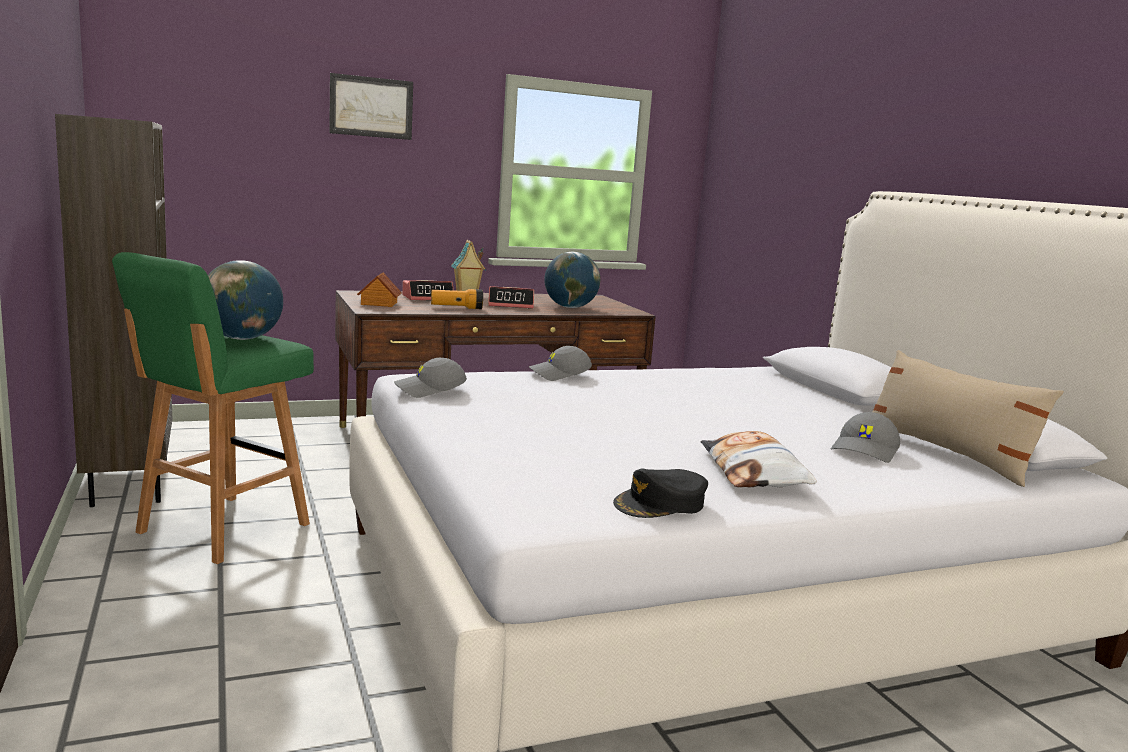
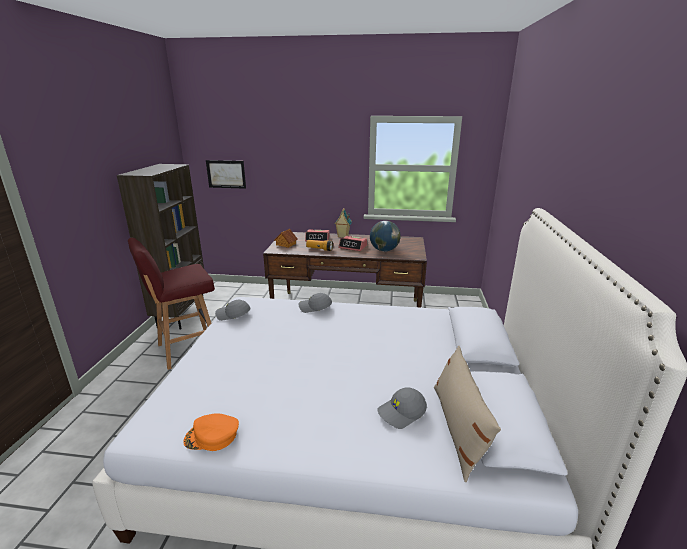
camera: 30 degrees right, 10 degrees up
(220, 529) = (186, 349): green stool -> red stool
(242, 338) = (186, 273): globe -> none
(371, 107) = (299, 140): picture -> picture (226, 174)
(661, 504) = (212, 436): black cap -> orange cap
(754, 472) = (300, 419): pillow -> none

